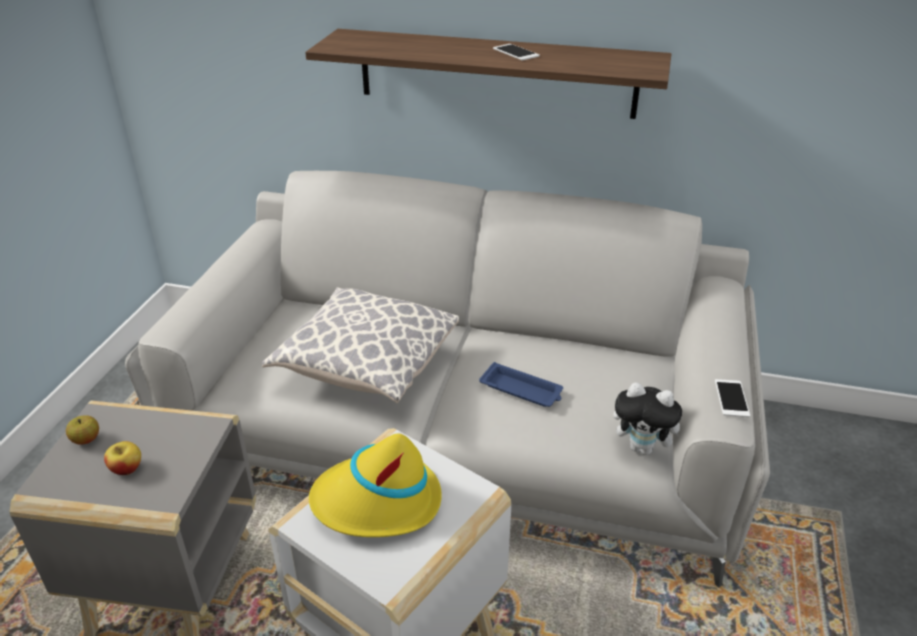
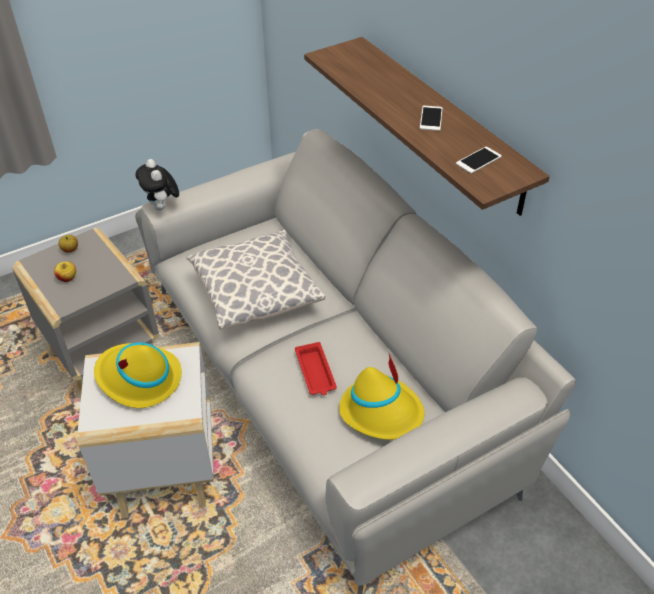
camera: 45 degrees right, 10 degrees up
(522, 390) = (315, 372): blue tray -> red tray
(620, 382) = (382, 412): none -> yellow hat
(643, 448) = (339, 464): plush toy -> plush toy (162, 207)
(731, 398) = (386, 471): phone -> phone (478, 160)

